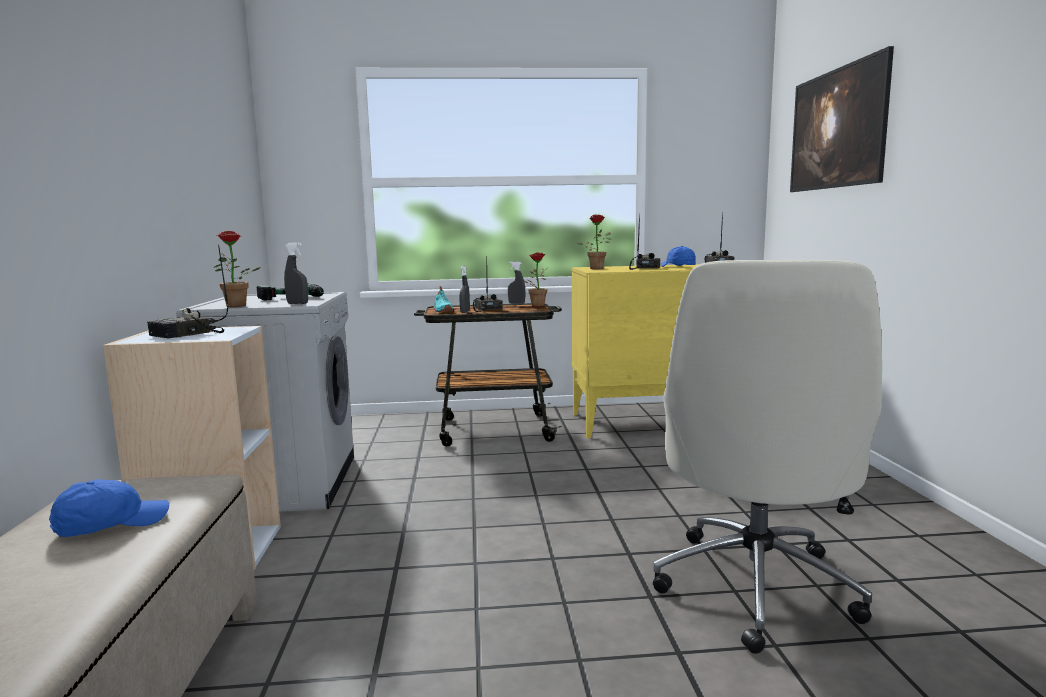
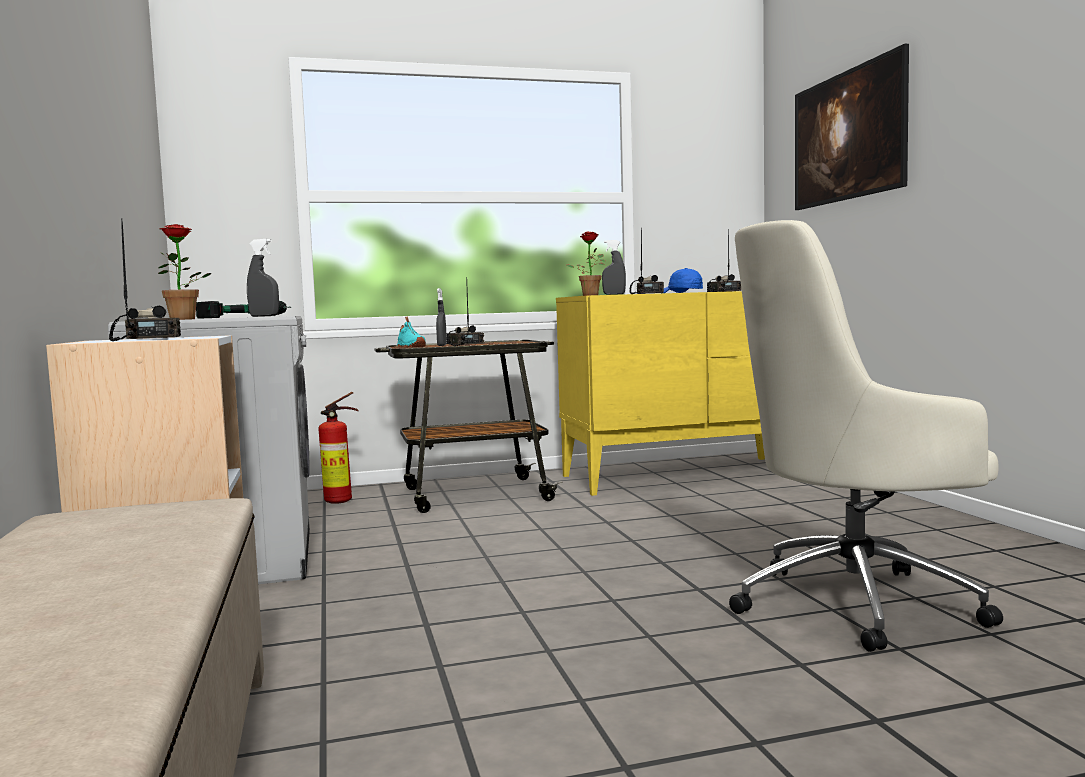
camera: 10 degrees left, 5 degrees down
(111, 524) = (124, 537): blue cap -> none
(187, 335) = (147, 339): radio -> radio turned 135 degrees clockwise
(392, 428) = (342, 501): none -> fire extinguisher
(516, 304) = (495, 340): grey spray bottle -> grey spray bottle (614, 294)
(536, 305) = (521, 340): potted plant -> none
(755, 588) = (852, 605): beige office chair -> beige office chair turned 75 degrees clockwise

